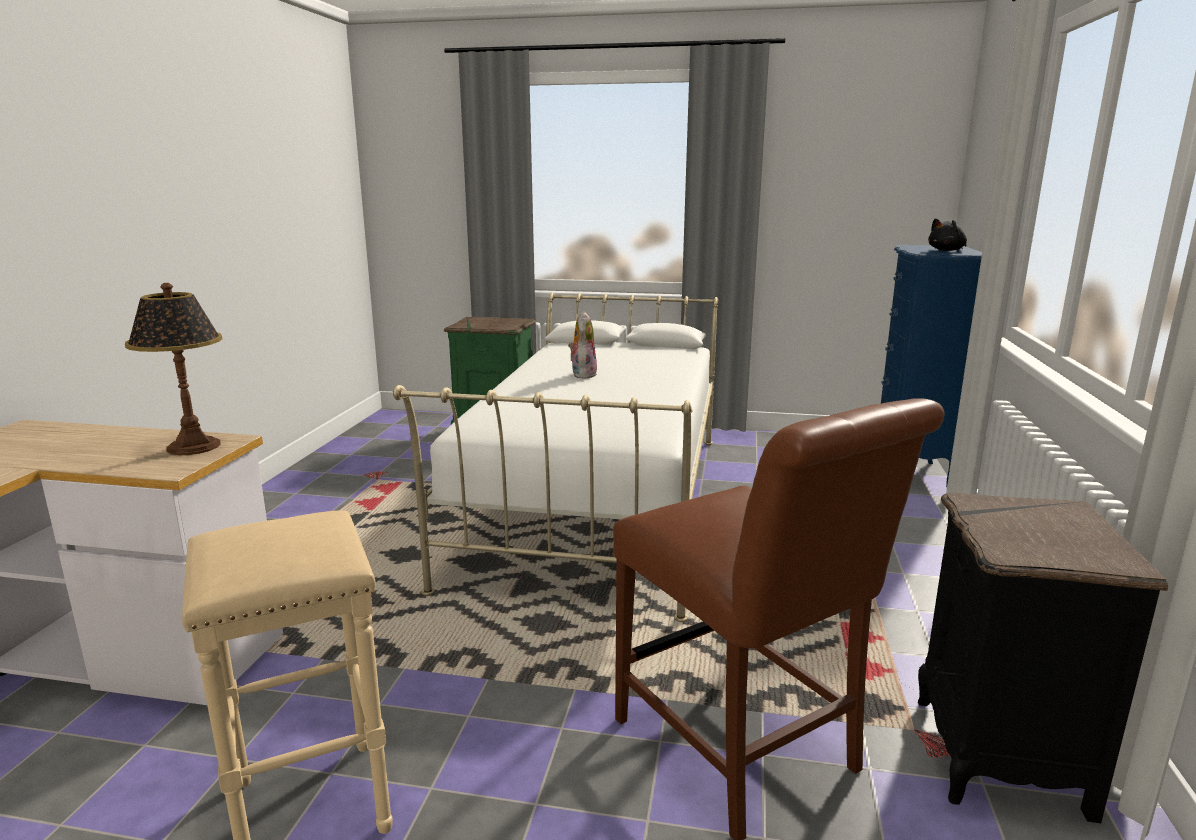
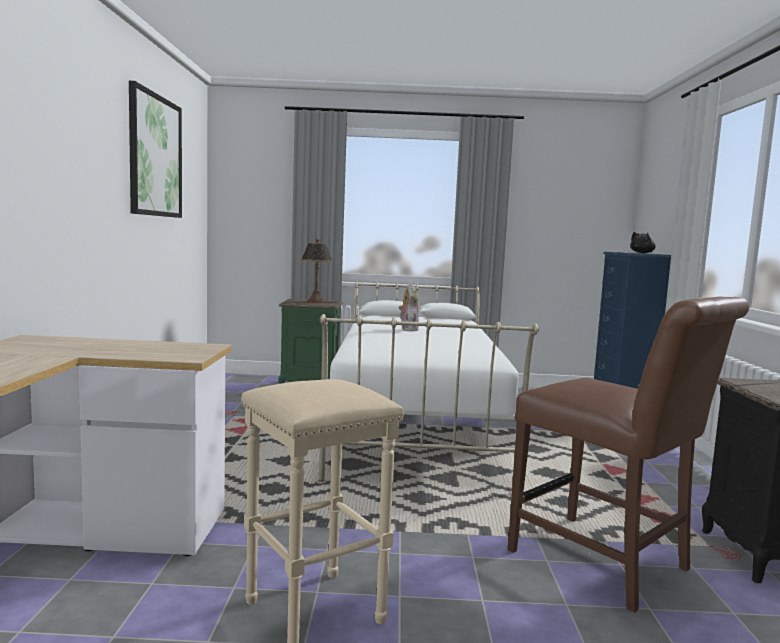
camera: 10 degrees left, 10 degrees down
(193, 447) = (187, 348): table lamp -> table lamp (315, 302)
(250, 144) = (155, 156): none -> picture

